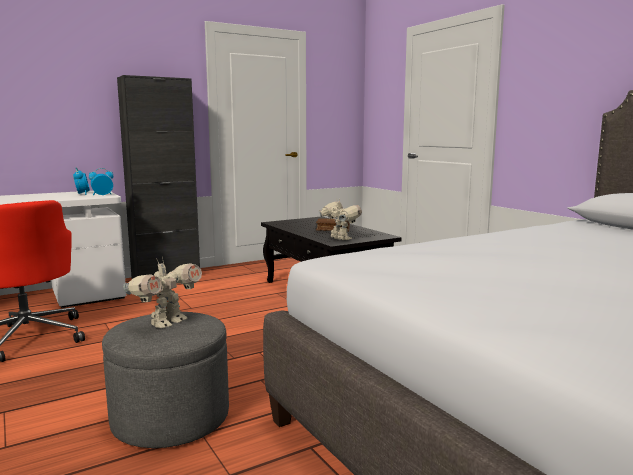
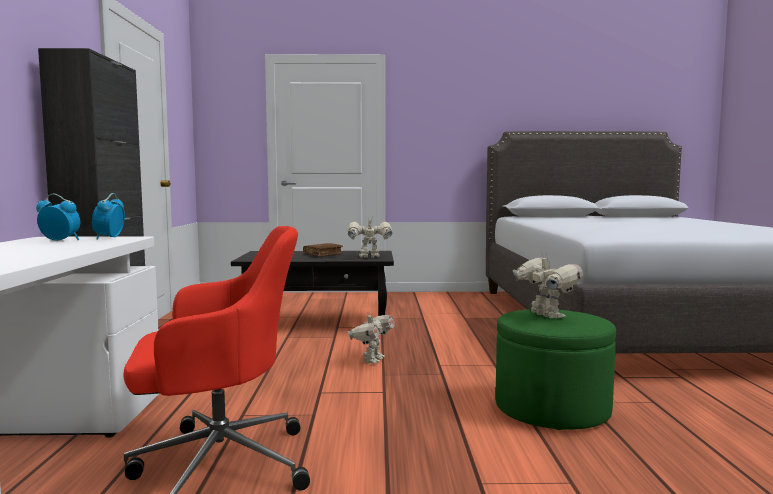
camera: 60 degrees left, 5 degrees down
(170, 418) = (552, 409): grey ottoman -> green ottoman
(247, 328) = (372, 360): none -> toy robot

